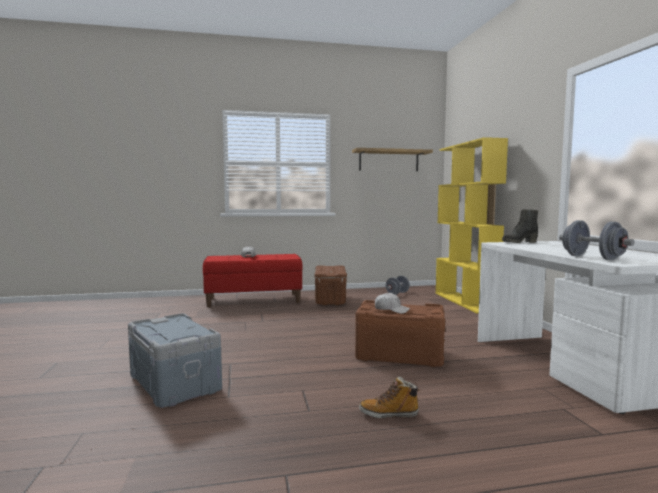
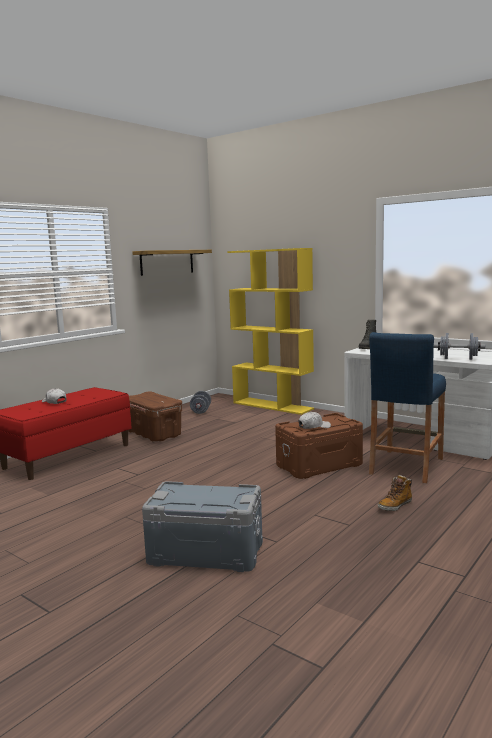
camera: 40 degrees left, 5 degrees up
(488, 384) = (406, 466): none -> blue stool

